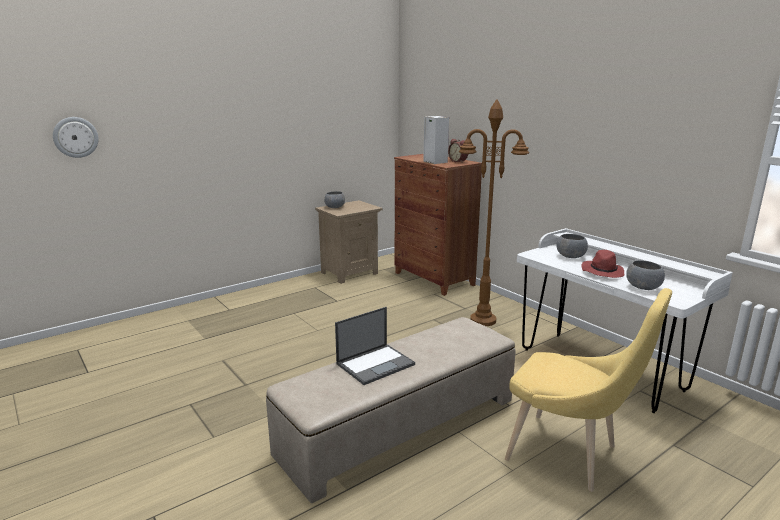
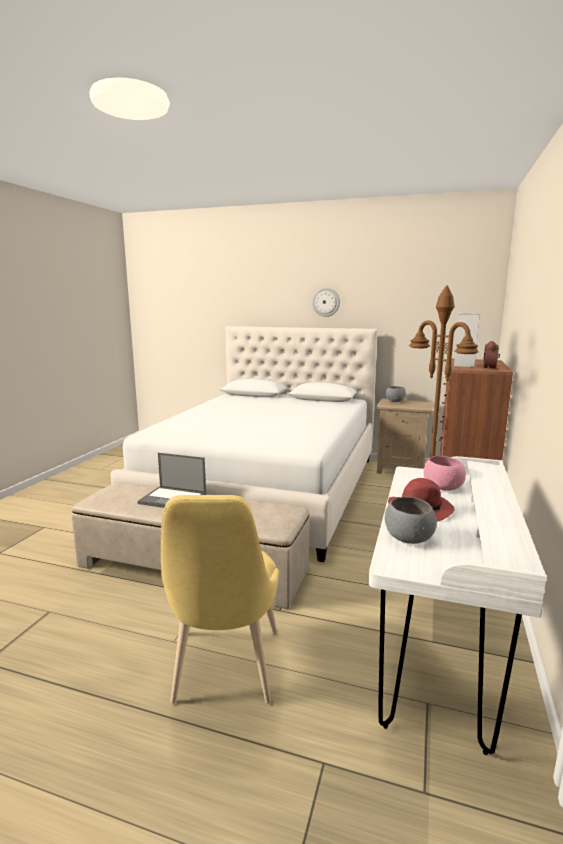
camera: 55 degrees right, 5 degrees down
(75, 137) = (210, 316): wall clock -> wall clock (326, 302)
(289, 337) = (265, 488): none -> white bed
(571, 256) = (443, 488): grey bowl -> pink bowl

